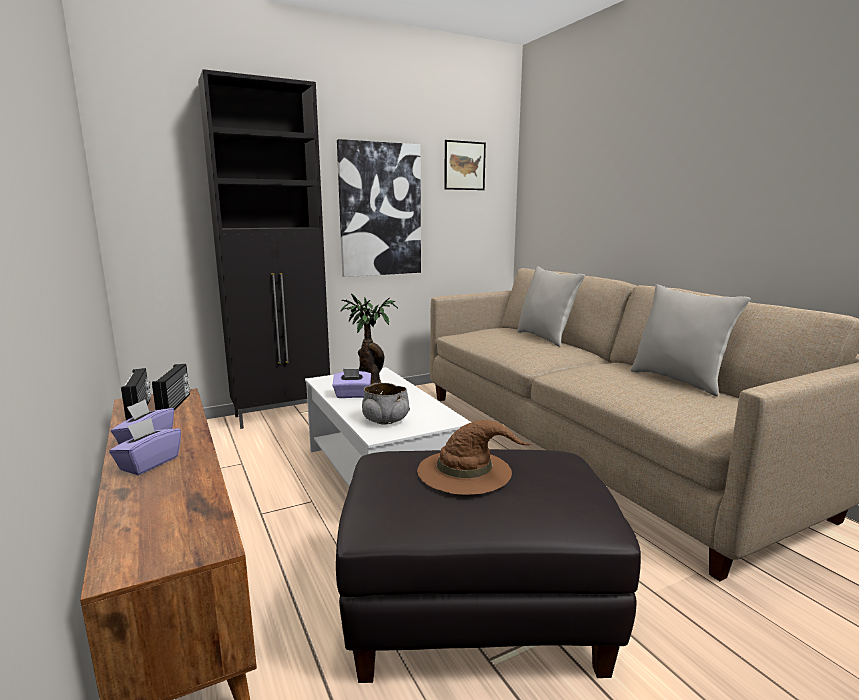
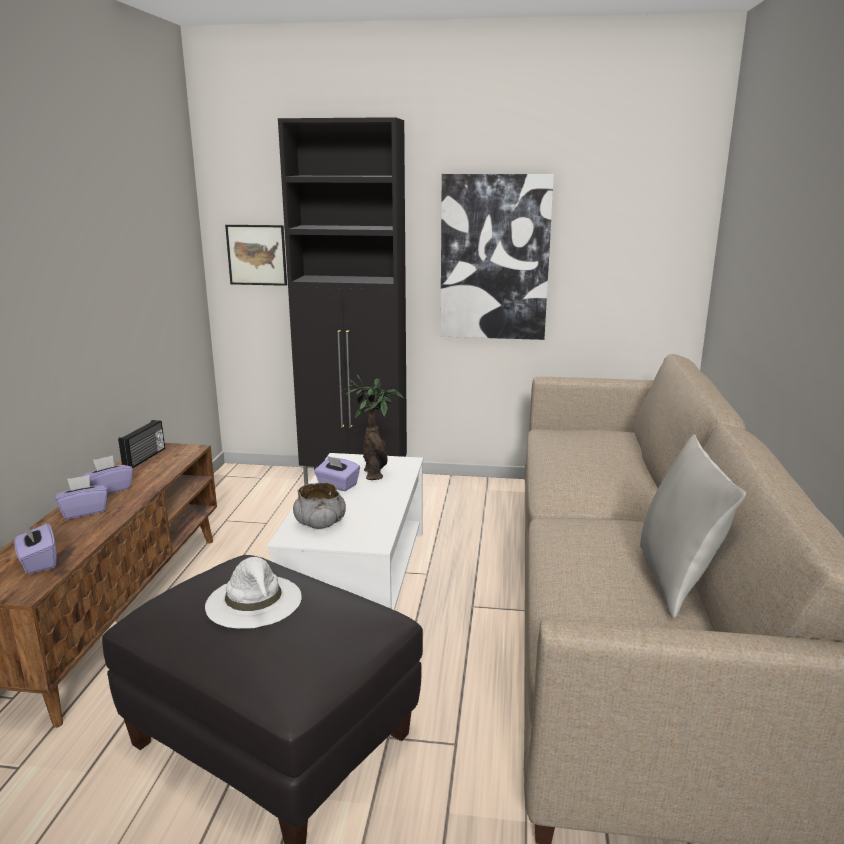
camera: 35 degrees right, 5 degrees up
(175, 404) = (172, 459): radio -> none
(176, 517) = (38, 562): none -> purple tissue box
(464, 165) = (625, 199): picture -> picture (257, 255)
(466, 471) = (254, 601): brown hat -> white hat
(545, 338) = (635, 464): grey pillow -> none

